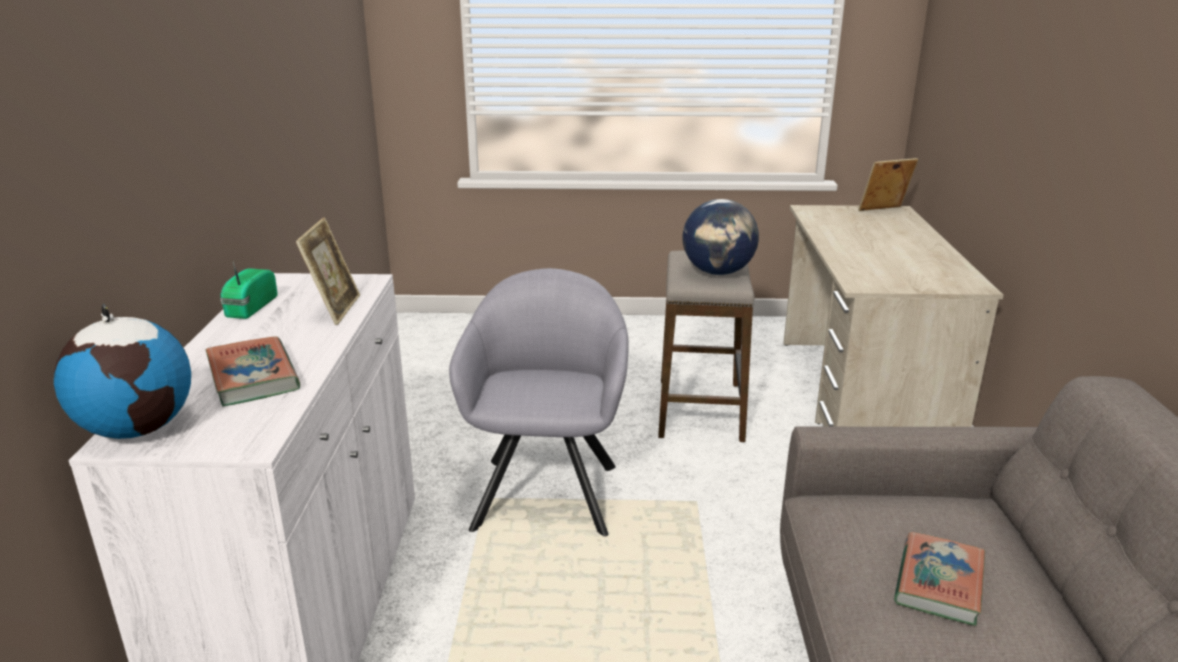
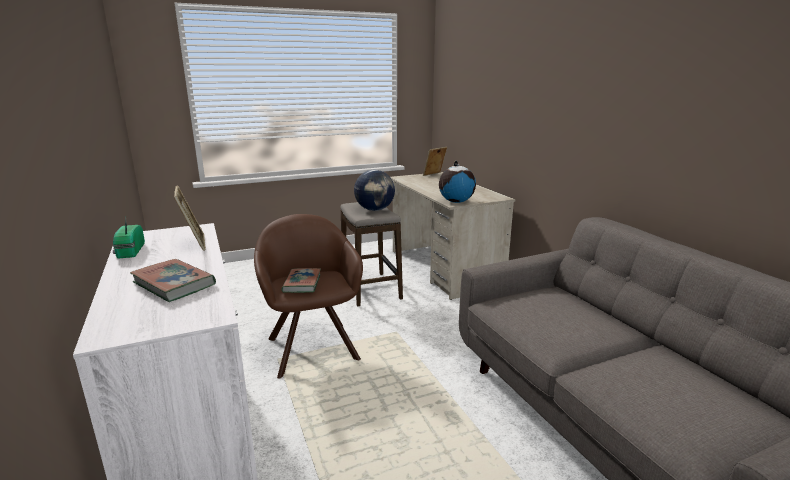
camera: 25 degrees left, 5 degrees down
(138, 428) = (114, 326): globe -> globe (456, 201)
(548, 490) = (312, 345): grey armchair -> brown armchair
(938, 583) = (566, 322): book -> book (302, 283)

